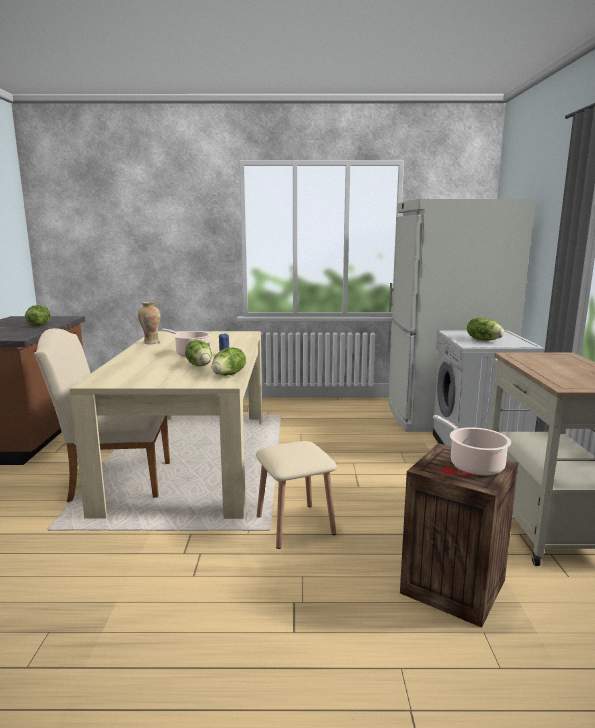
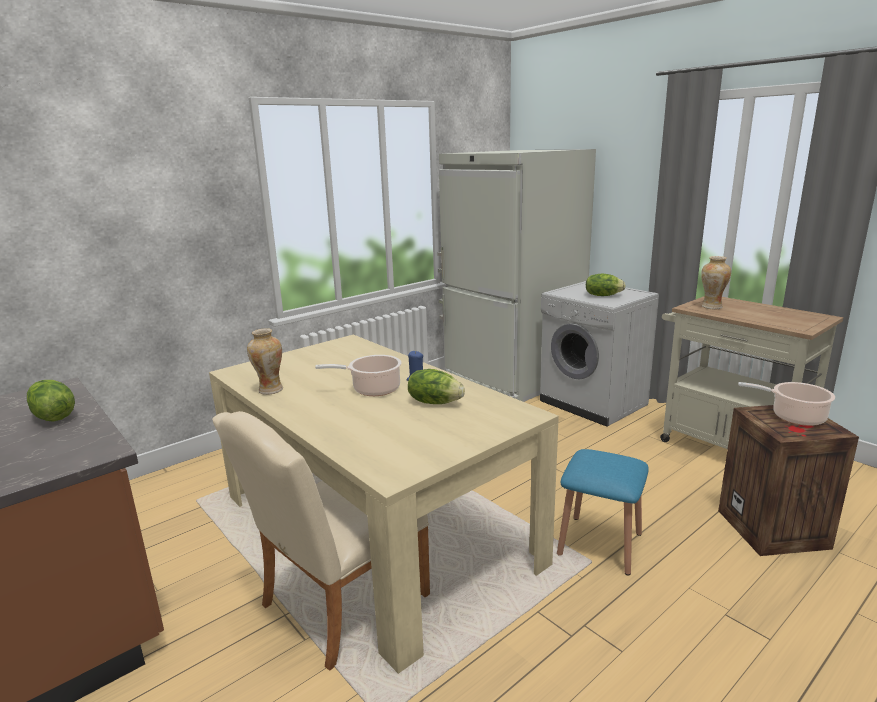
camera: 40 degrees left, 5 degrees up
(229, 375) = (500, 403): lettuce -> none
(295, 525) = (600, 544): beige stool -> blue stool
(535, 358) = (711, 307): none -> vase

